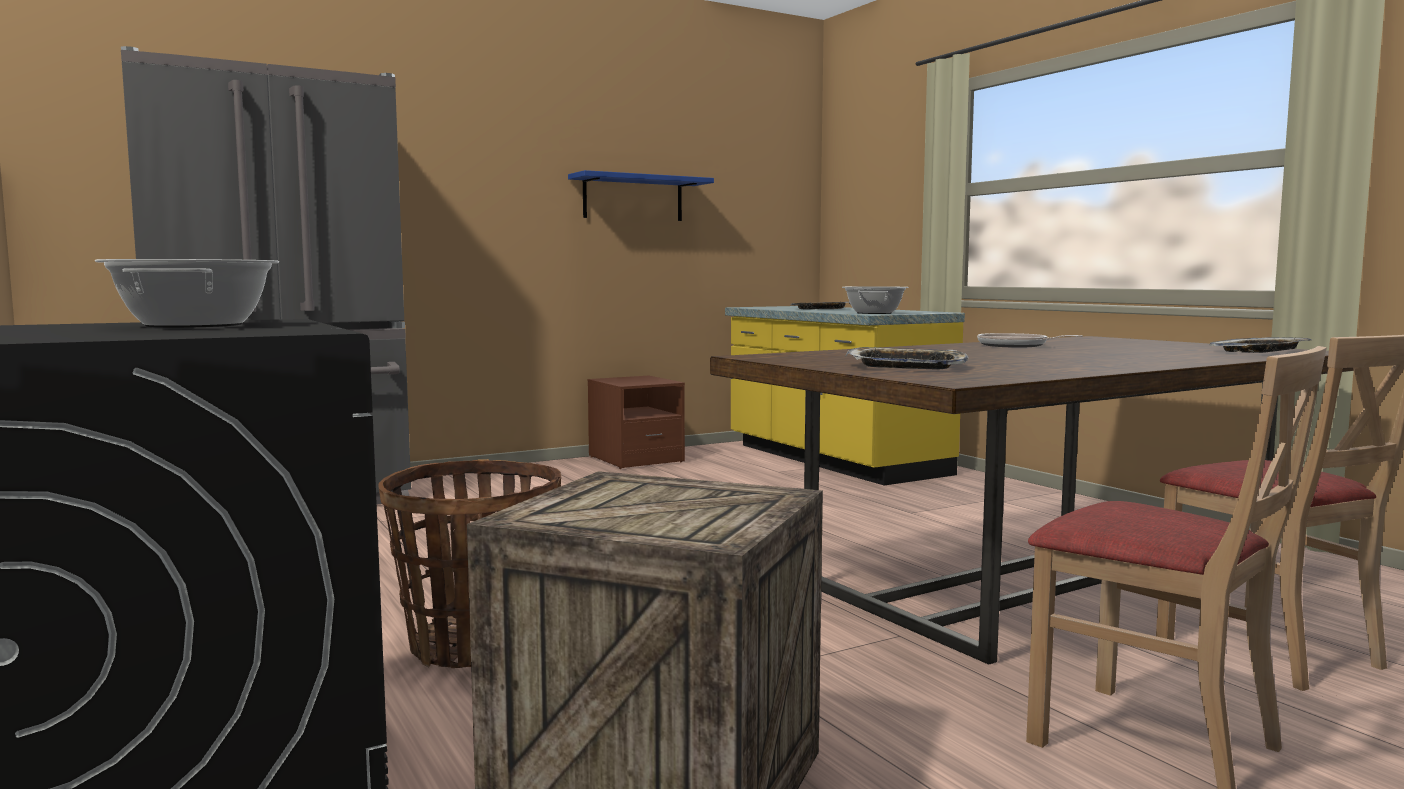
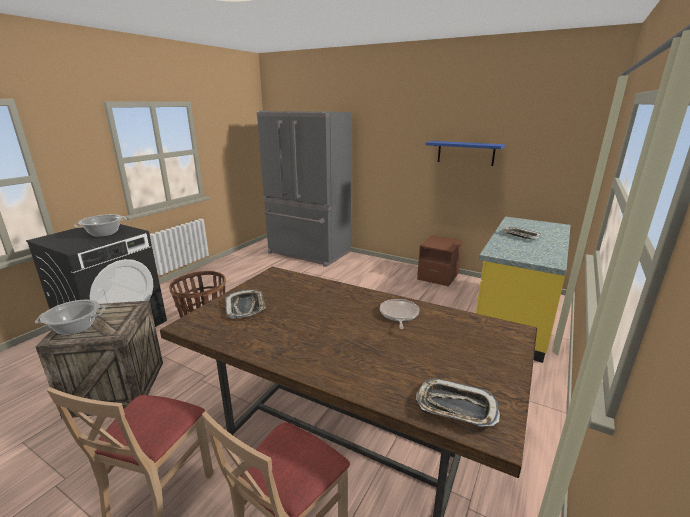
camera: 60 degrees right, 15 degrees up
(874, 313) = (502, 252): cooking pot -> cooking pot (76, 328)

